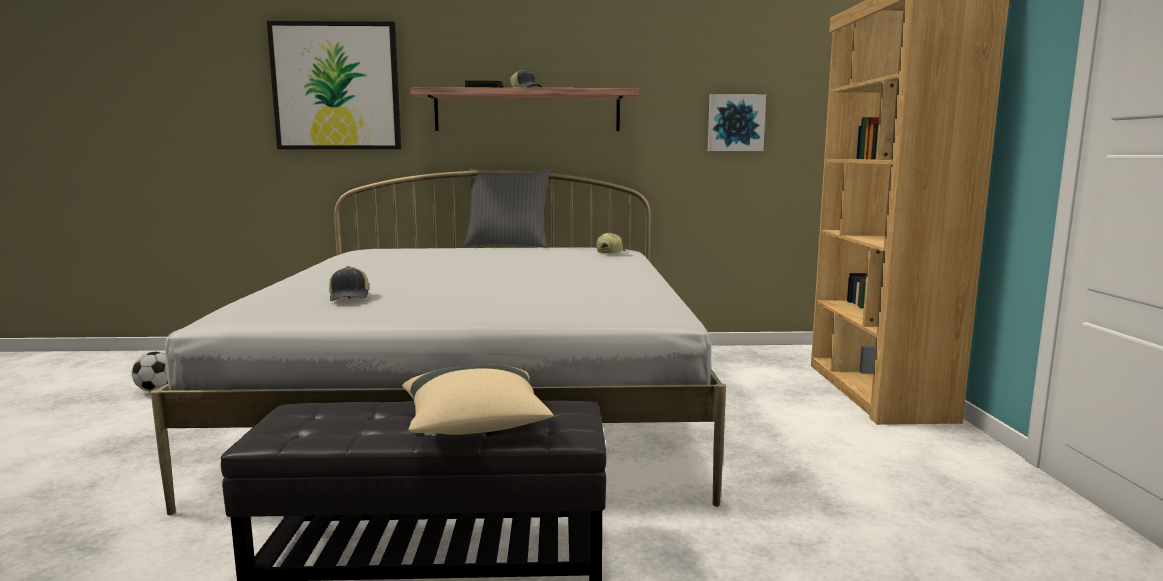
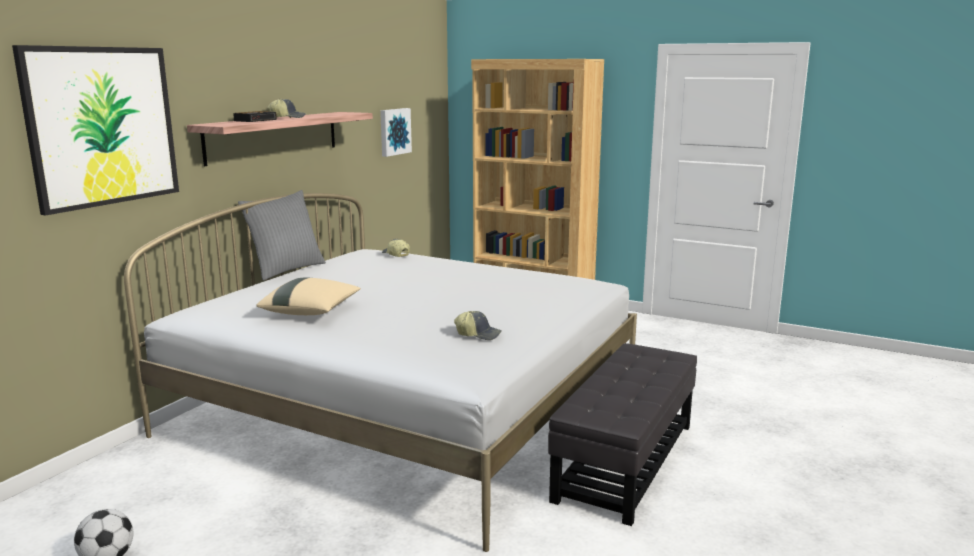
camera: 60 degrees left, 5 degrees up
(475, 426) = (647, 371): beige pillow -> beige pillow (311, 312)

